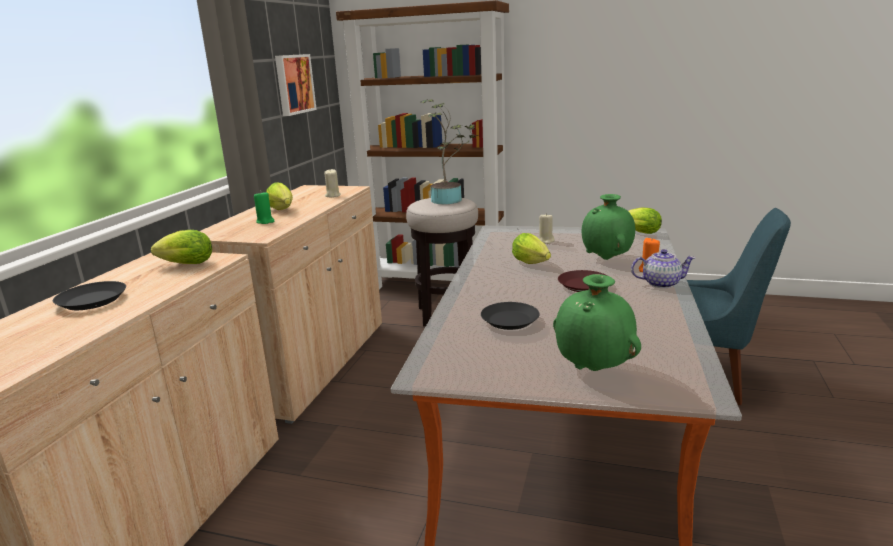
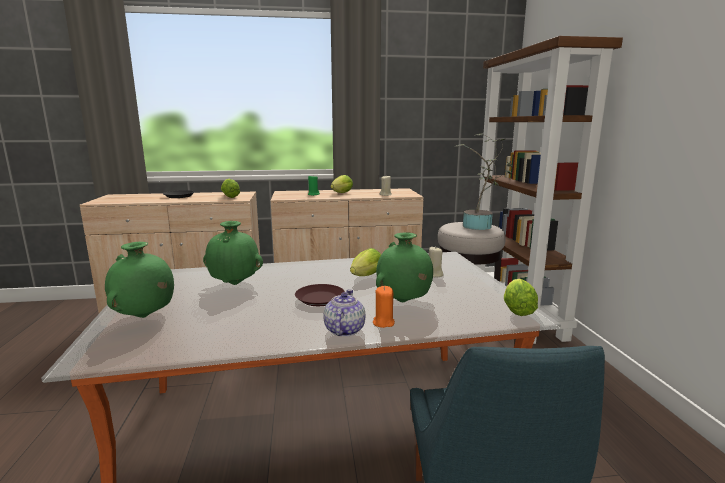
camera: 65 degrees right, 5 degrees down
(293, 84) = (444, 117): picture -> none
(509, 320) = (235, 284): black plate -> green vase
(660, 283) = (344, 330): teapot -> teapot turned 150 degrees counterclockwise

